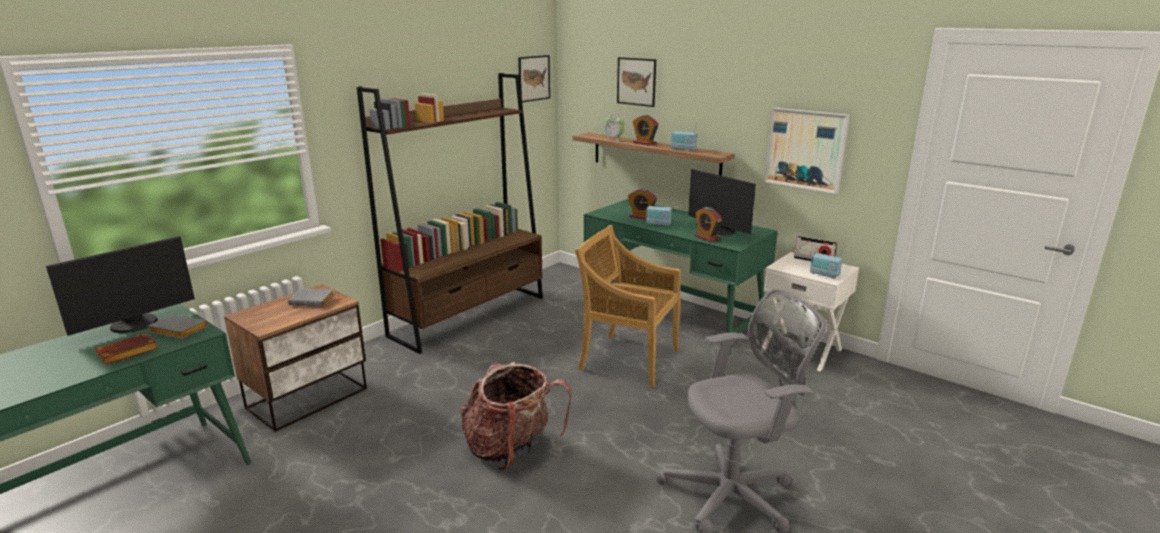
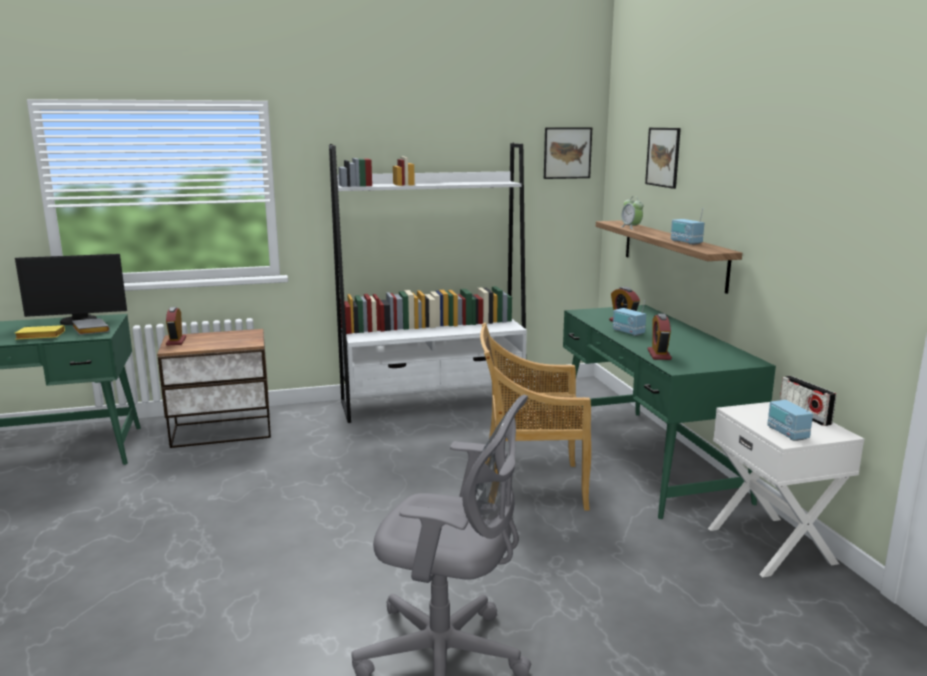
camera: 35 degrees right, 5 degrees down
(127, 354) = (39, 337): brown book -> yellow book
(313, 301) = (234, 338): grey book -> none
(469, 316) = (434, 403): brown bookcase -> white bookcase
(511, 449) = (306, 525): backpack -> none
(627, 359) = (530, 486): beige chair -> beige chair turned 60 degrees counterclockwise
(644, 143) = (656, 233): alarm clock -> alarm clock (176, 341)
(719, 231) = (691, 351): monitor -> none
(805, 149) = (813, 250): picture -> none

